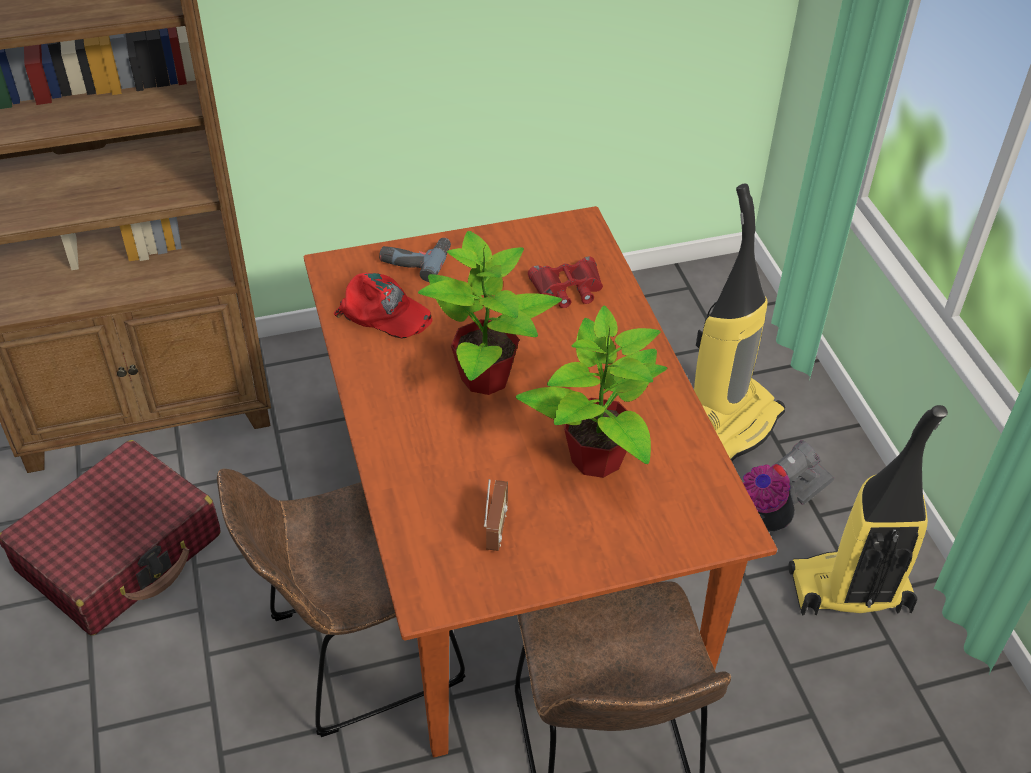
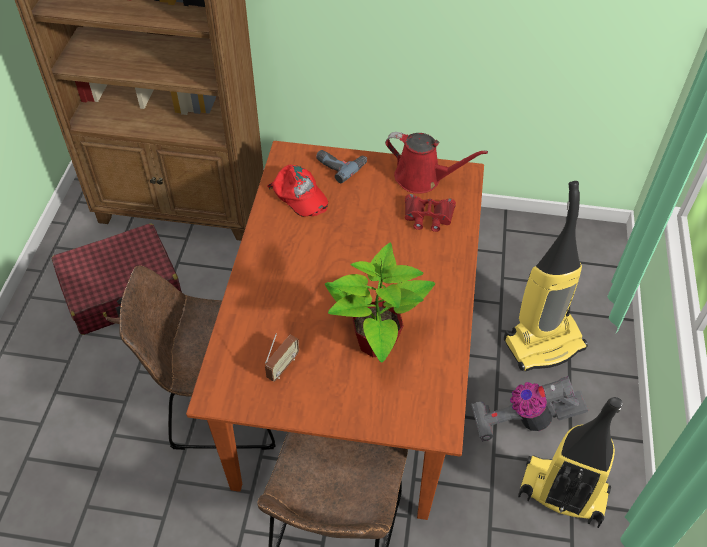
camera: 25 degrees right, 5 degrees up
(486, 378) = (337, 261): potted plant -> none
(532, 245) = (422, 178): none -> red watering can

